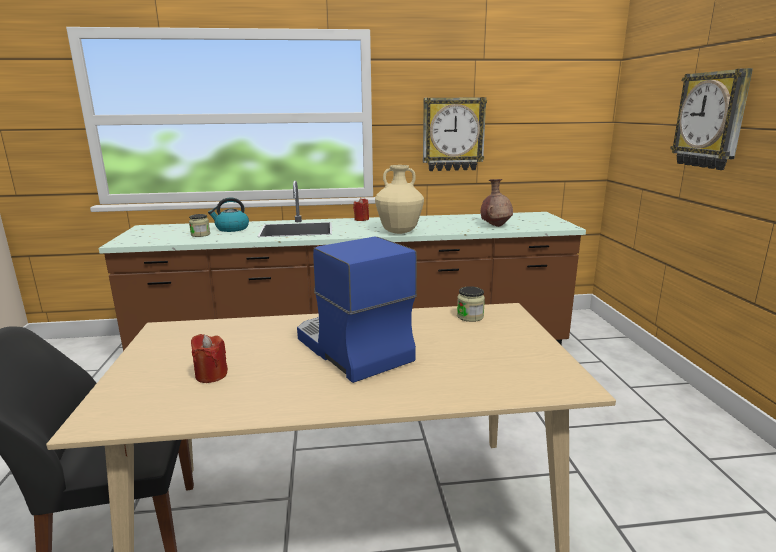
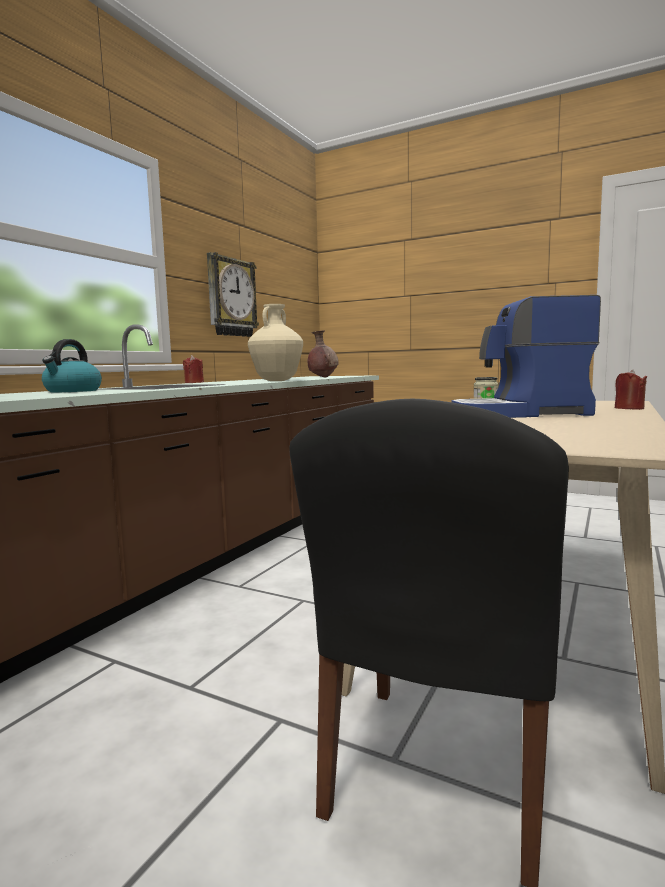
camera: 55 degrees left, 10 degrees down
(200, 235) = (55, 394): jar -> none
(211, 375) = (541, 430): red candle -> red candle (629, 408)
(711, 120) = (430, 289): wall clock -> none

